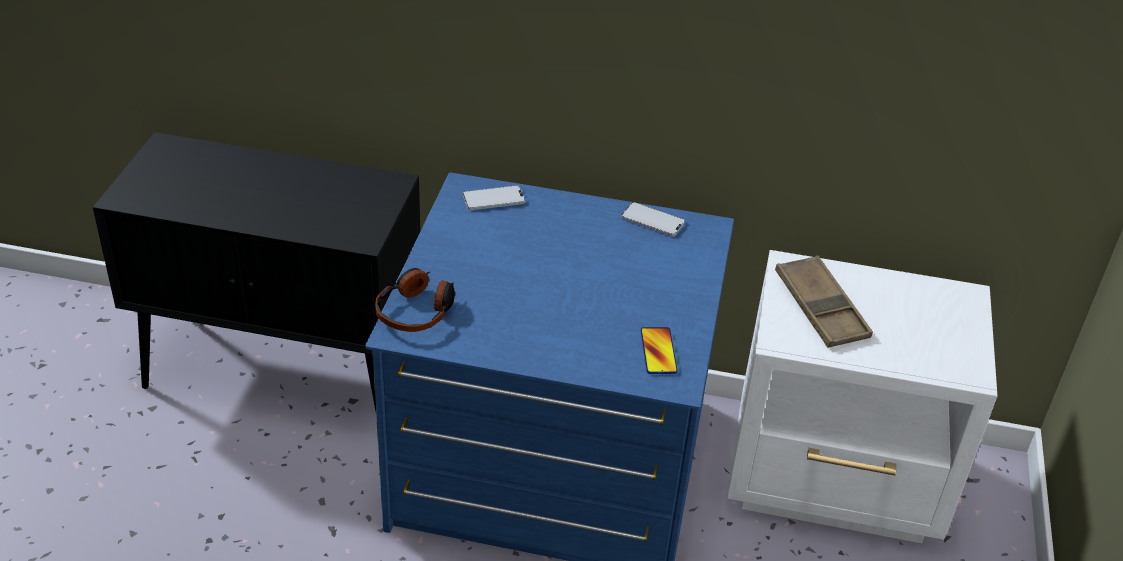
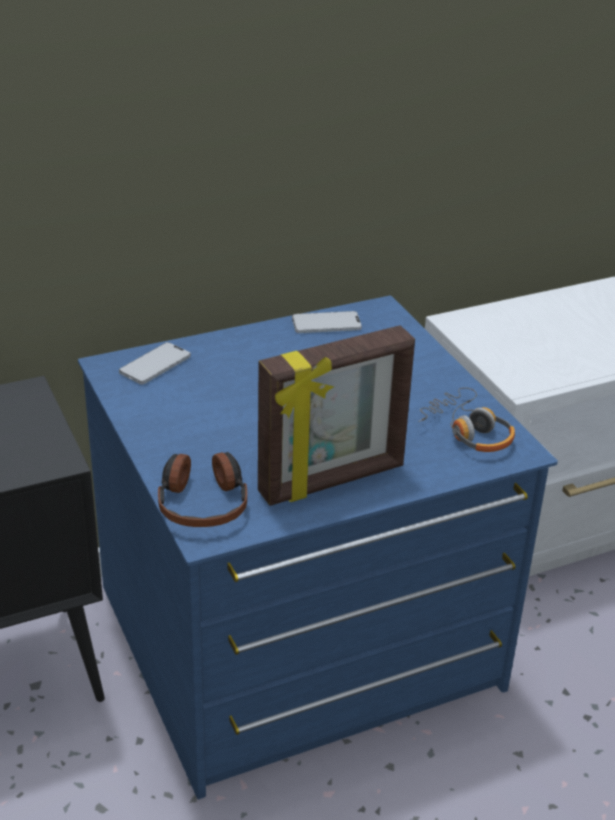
camera: 35 degrees left, 5 degrees down
(516, 339) = (332, 481): none -> picture frame
(658, 352) = (468, 431): phone -> headphones
(820, 308) = (521, 345): brown tray -> none

